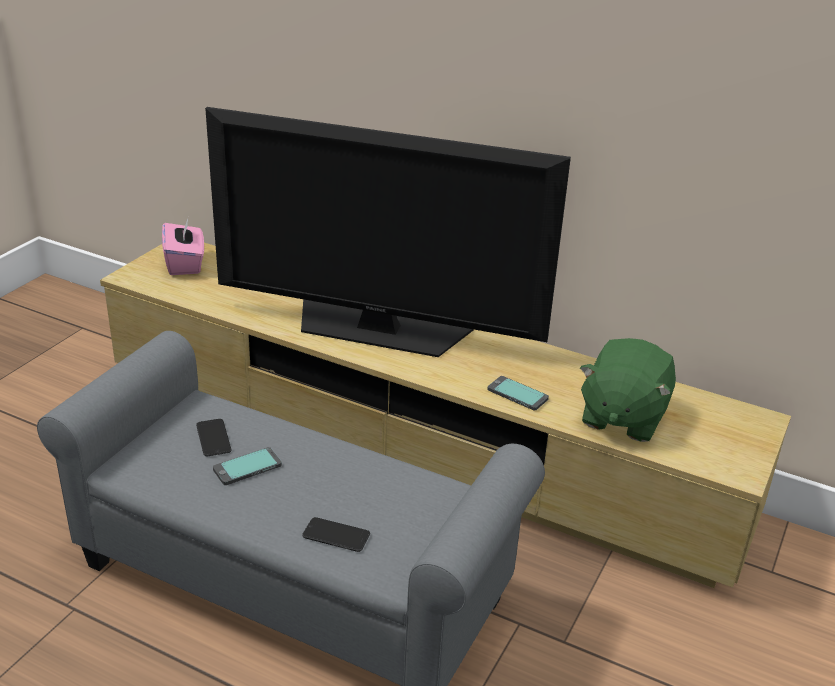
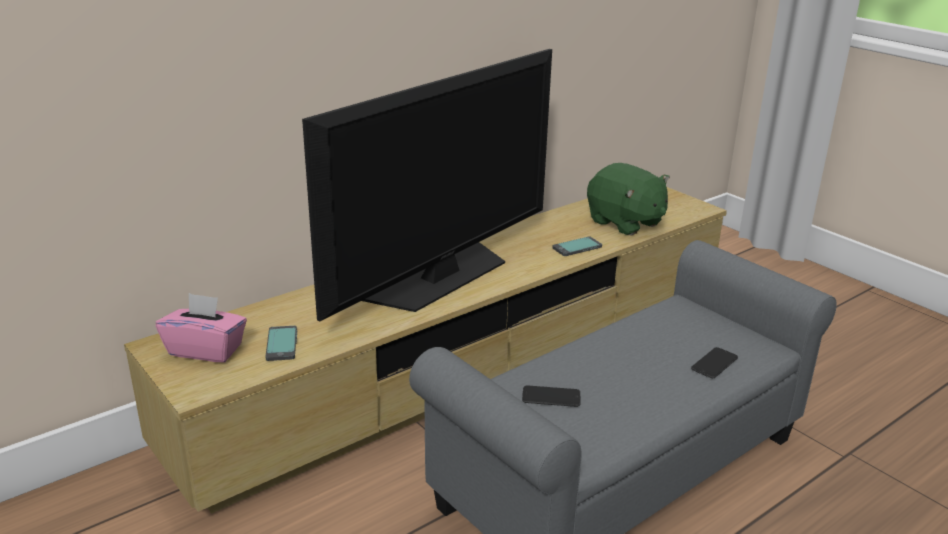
camera: 65 degrees left, 5 degrees down
(247, 467) = (607, 387): phone -> phone (282, 344)

